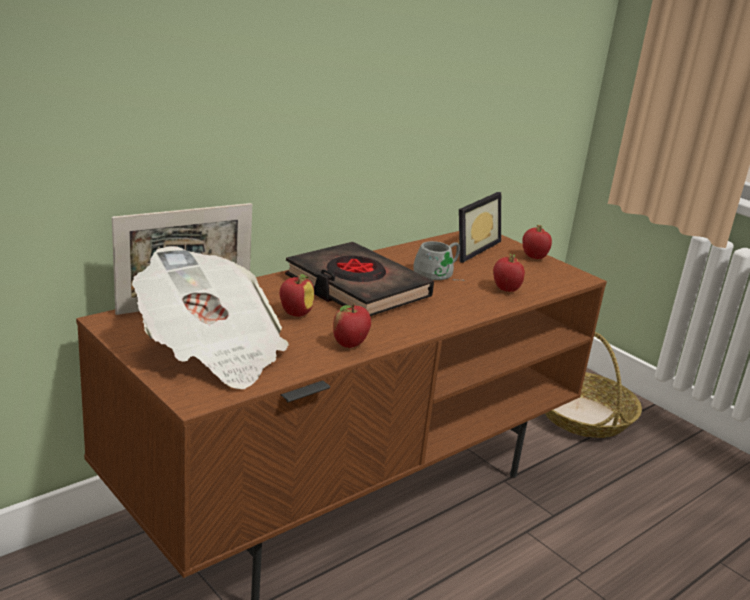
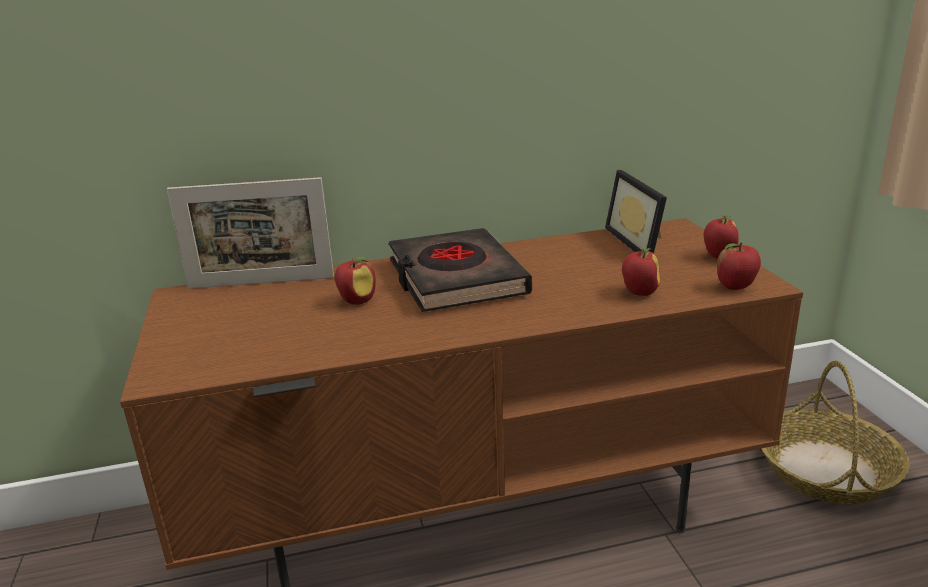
camera: 30 degrees right, 0 degrees up
(212, 352) = (229, 333): newspaper -> none
(350, 345) = (378, 340): apple -> apple (736, 287)
(440, 273) = (572, 269): grey mug -> none
(469, 248) = (641, 242): picture frame -> picture frame turned 105 degrees clockwise

